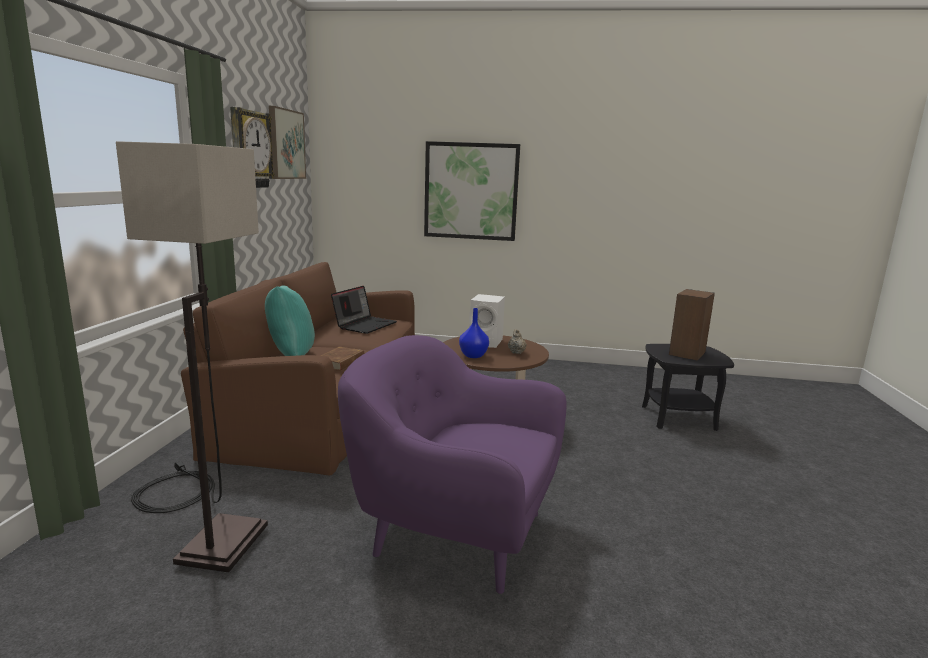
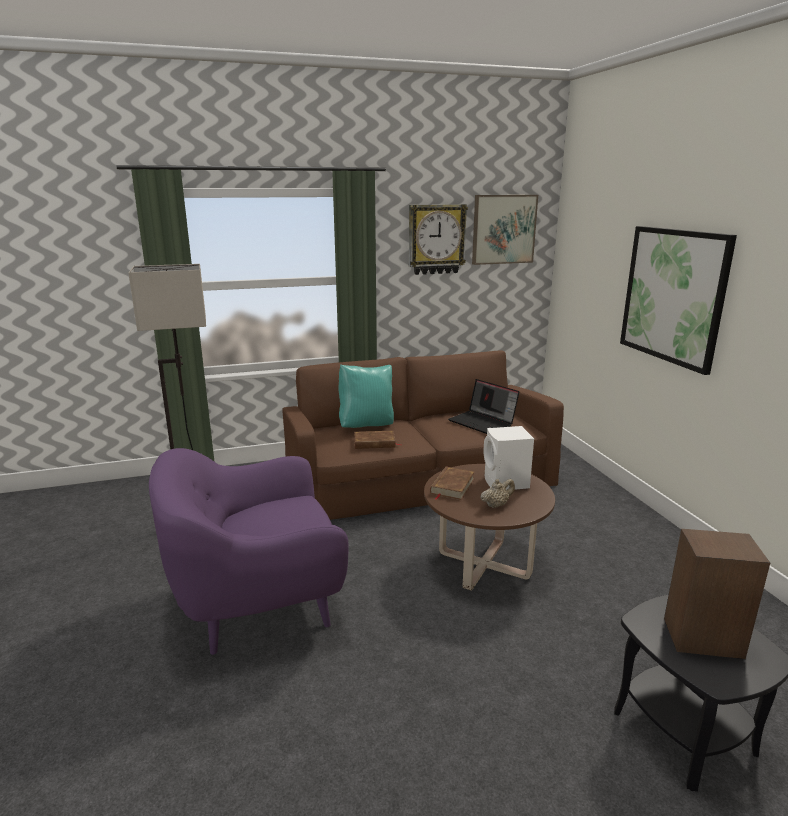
camera: 65 degrees right, 5 degrees up
(365, 325) = (483, 422): laptop -> laptop turned 45 degrees clockwise
(454, 531) = (257, 604): purple armchair -> purple armchair turned 105 degrees counterclockwise
(472, 355) = (452, 486): blue vase -> brown book

